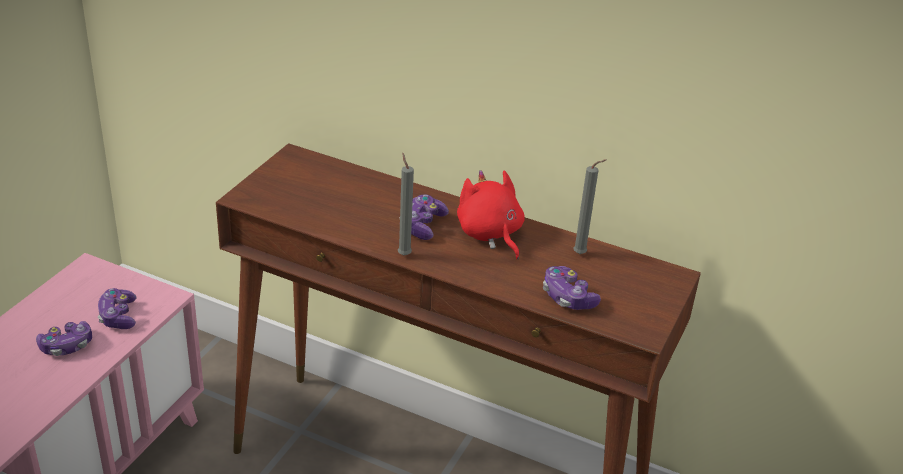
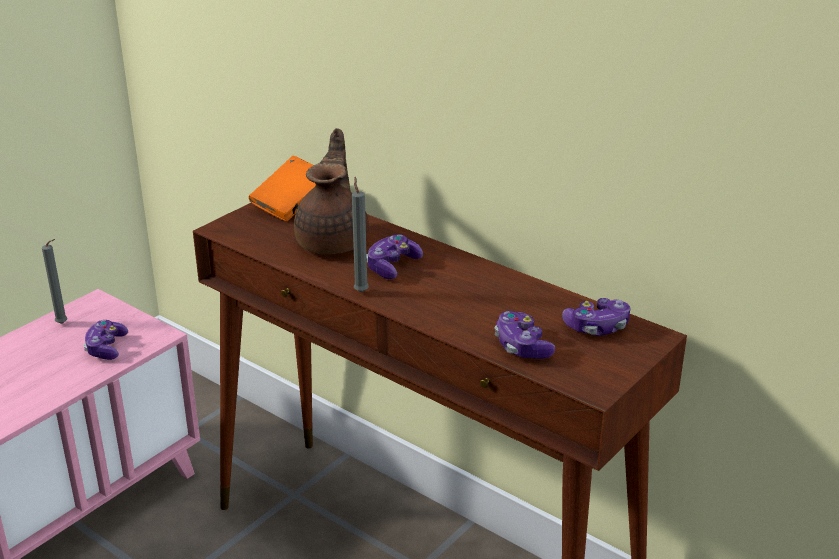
camera: 15 degrees right, 5 degrees down
(67, 346) = (48, 370): game controller -> game controller (597, 327)
(300, 166) = (290, 205): none -> orange book
(358, 203) = (334, 241): none -> brown teapot
(490, 234) = (461, 280): red plush toy -> none
(581, 254) = (555, 306): grey candle -> grey candle (63, 324)

